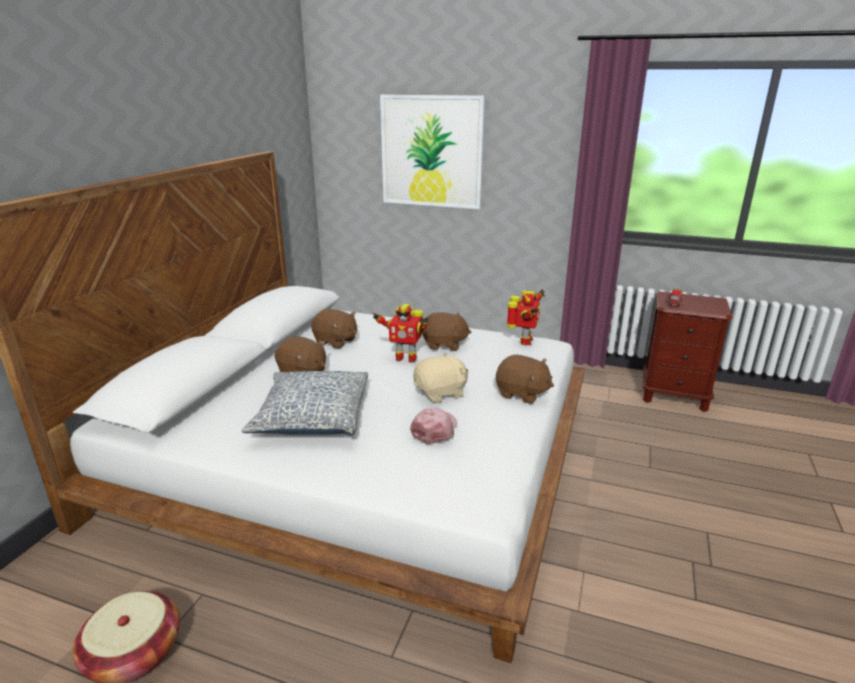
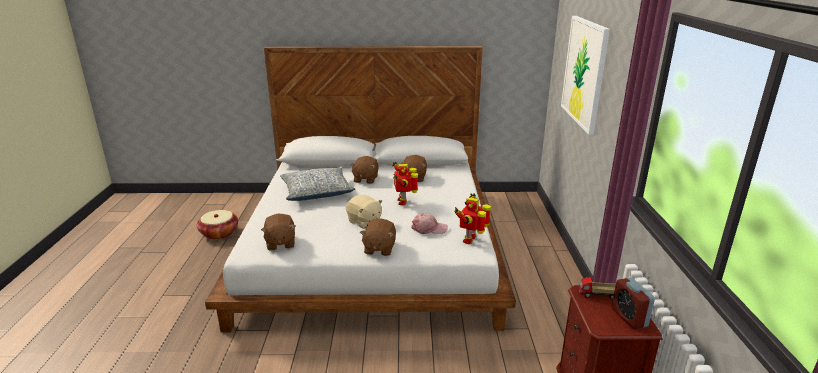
camera: 70 degrees right, 0 degrees up
(435, 429) = (313, 224): pink cap -> pink cap (429, 228)
(444, 344) = (437, 210): brown plush toy -> brown plush toy (280, 243)
(524, 341) = (471, 240): toy robot -> toy robot turned 120 degrees clockwise
(705, 301) = (629, 317): none -> alarm clock

